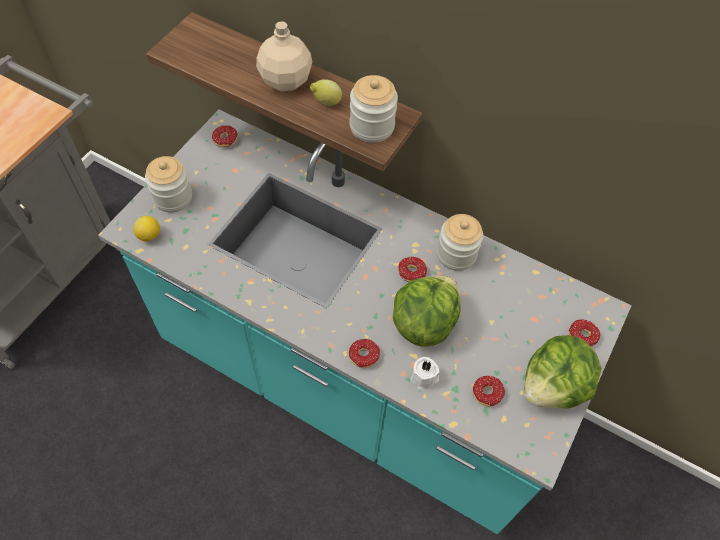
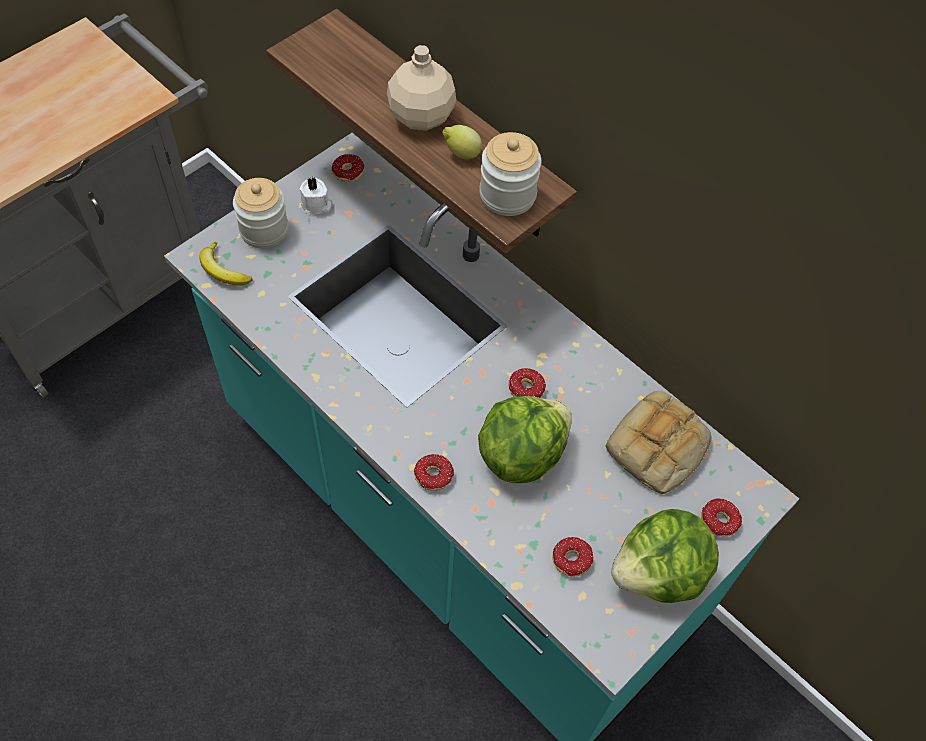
camera: 15 degrees right, 0 degrees up
(149, 236) = (223, 270): lemon -> banana
(424, 378) = (499, 521): white candle -> white candle (316, 205)
(456, 254) = (590, 379): jar -> none
(521, 293) = (657, 448): none -> bread

